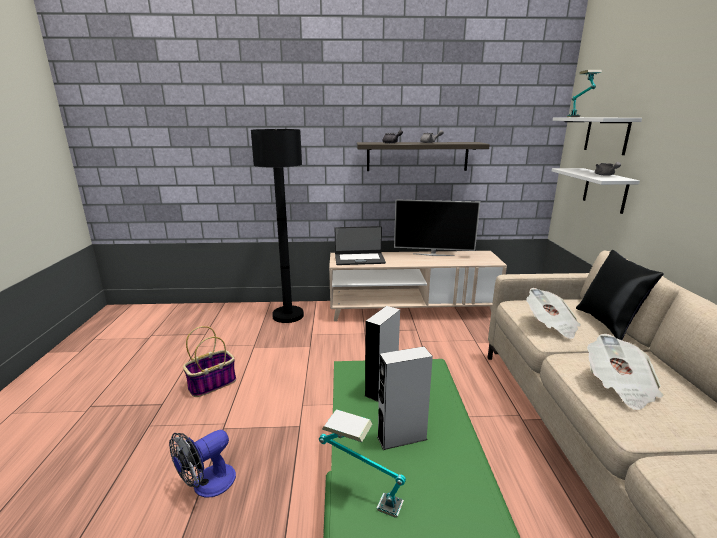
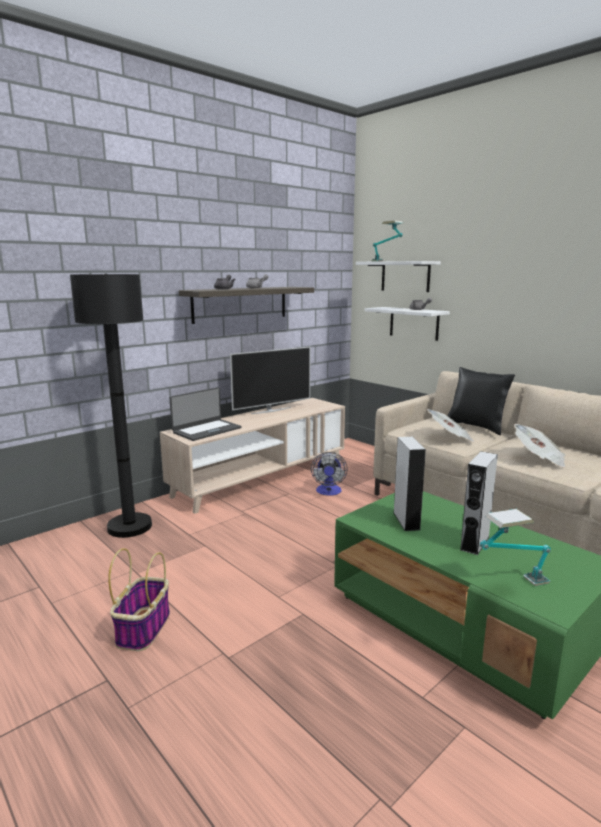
camera: 40 degrees left, 5 degrees down
(207, 485) = (292, 708): fan -> fan (328, 492)

